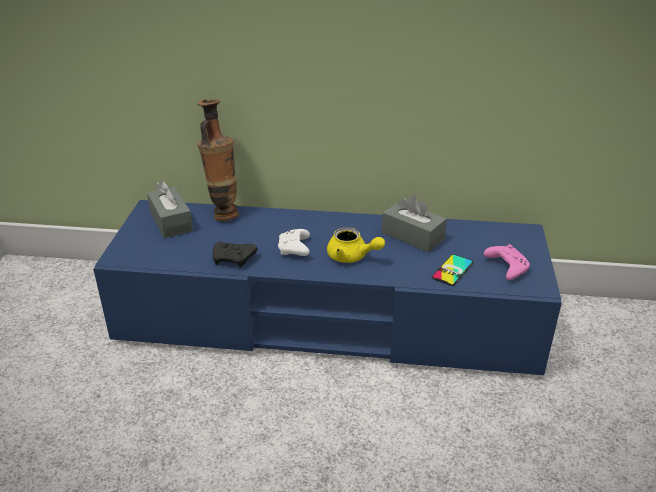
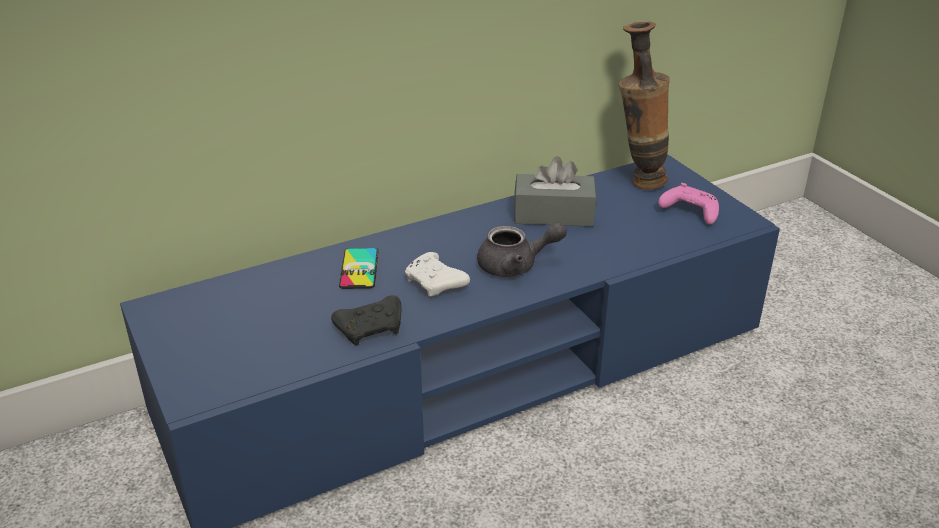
camera: 35 degrees left, 0 degrees up
(171, 221) = (213, 315): grey tissue box -> none
(223, 213) = (279, 274): vase -> vase (637, 181)
(352, 257) = (516, 265): yellow teapot -> grey teapot
(452, 270) = (642, 237): phone -> phone (359, 269)

